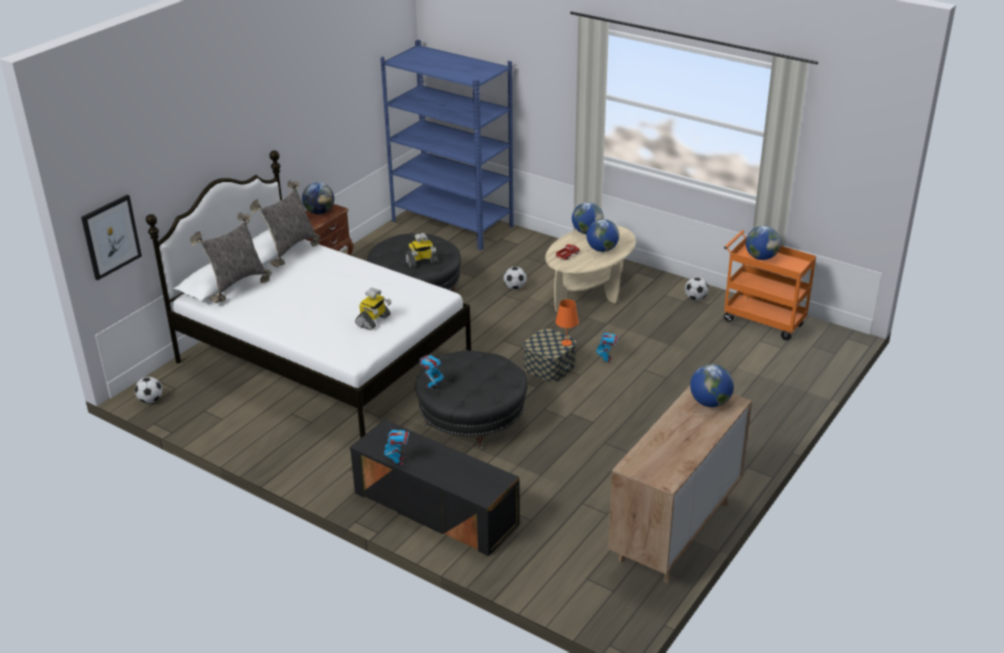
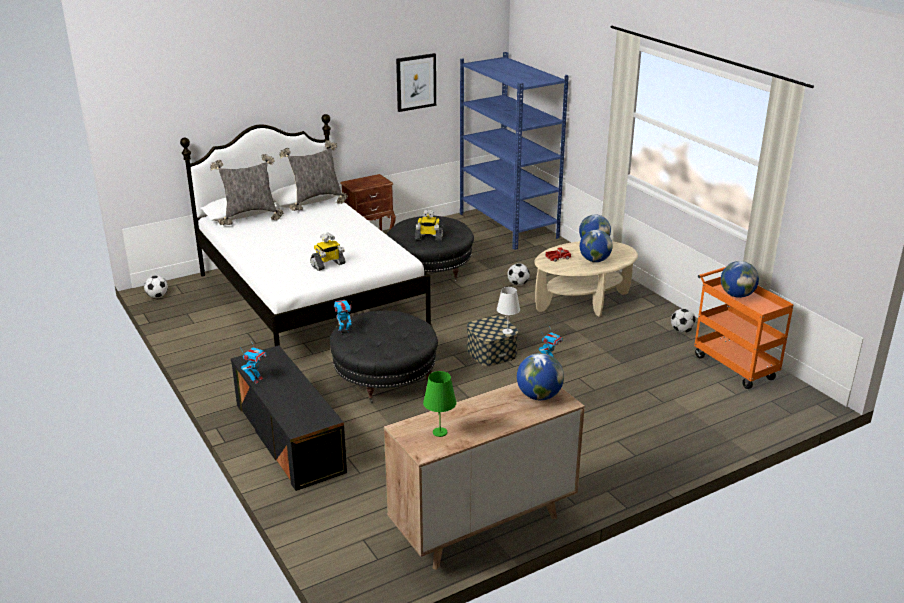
camera: 25 degrees right, 5 degrees down
(111, 236) = (145, 148): picture -> picture (416, 82)
(319, 212) = (367, 181): globe -> none
(566, 343) = (507, 331): orange table lamp -> white table lamp
(662, 460) = (440, 432): none -> green table lamp

